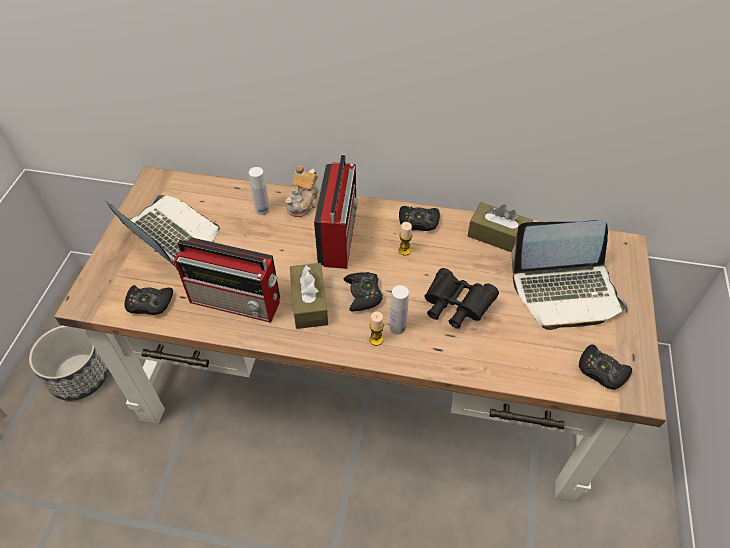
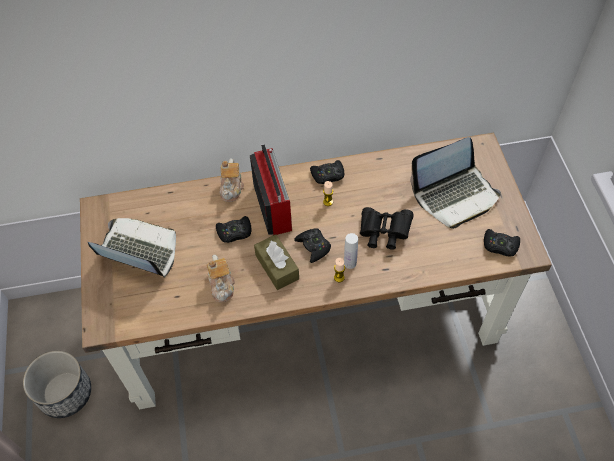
camera: 20 degrees left, 5 degrees up
(149, 303) = (153, 311): black game controller -> black game controller (234, 232)
(237, 302) = (222, 285): radio -> teapot
(262, 210) = (201, 204): white bottle -> none
(497, 236) = (390, 167): brown tissue box -> none

